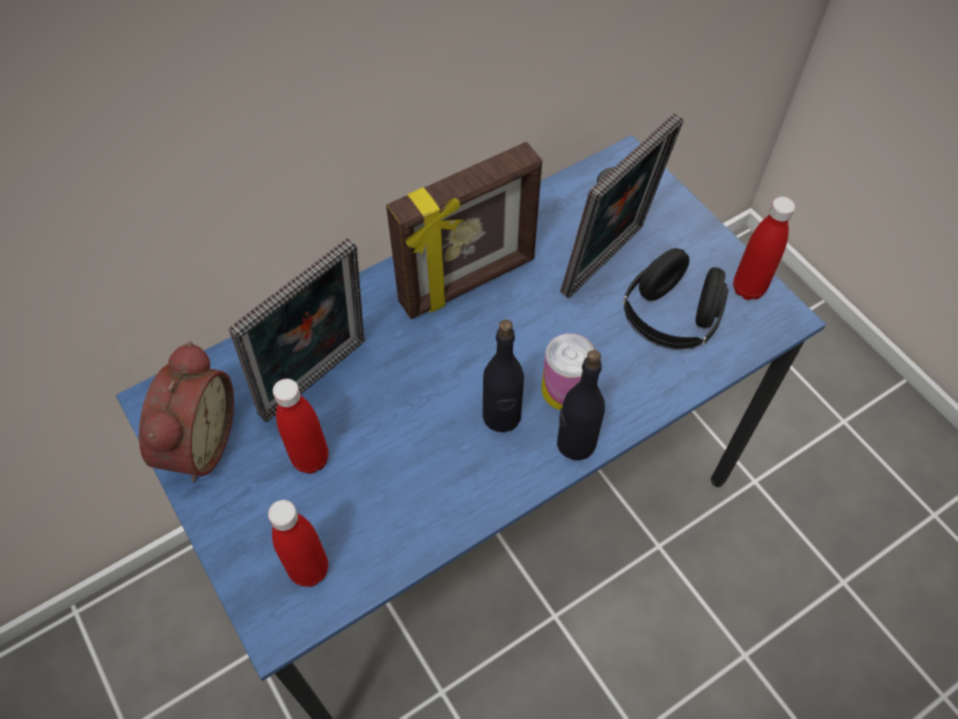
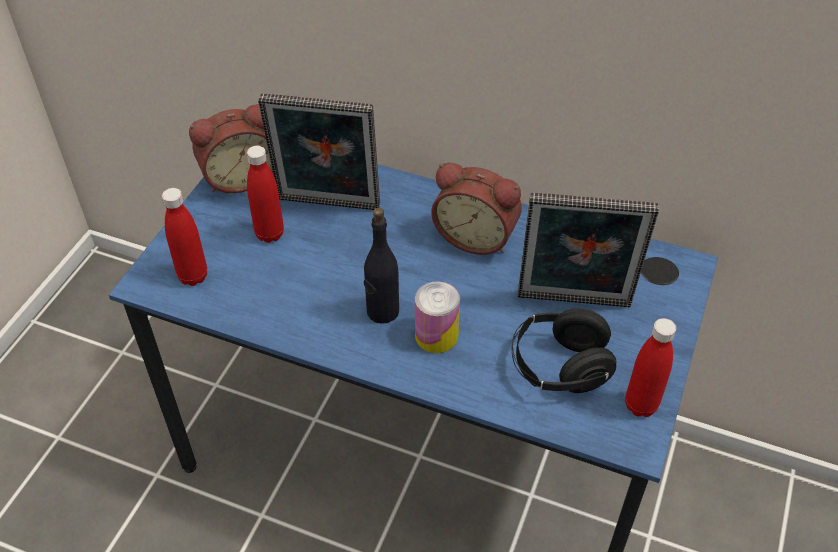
camera: 55 degrees right, 10 degrees down
(468, 283) = (476, 236): picture frame -> alarm clock
(575, 443) = (395, 364): black bottle -> none

